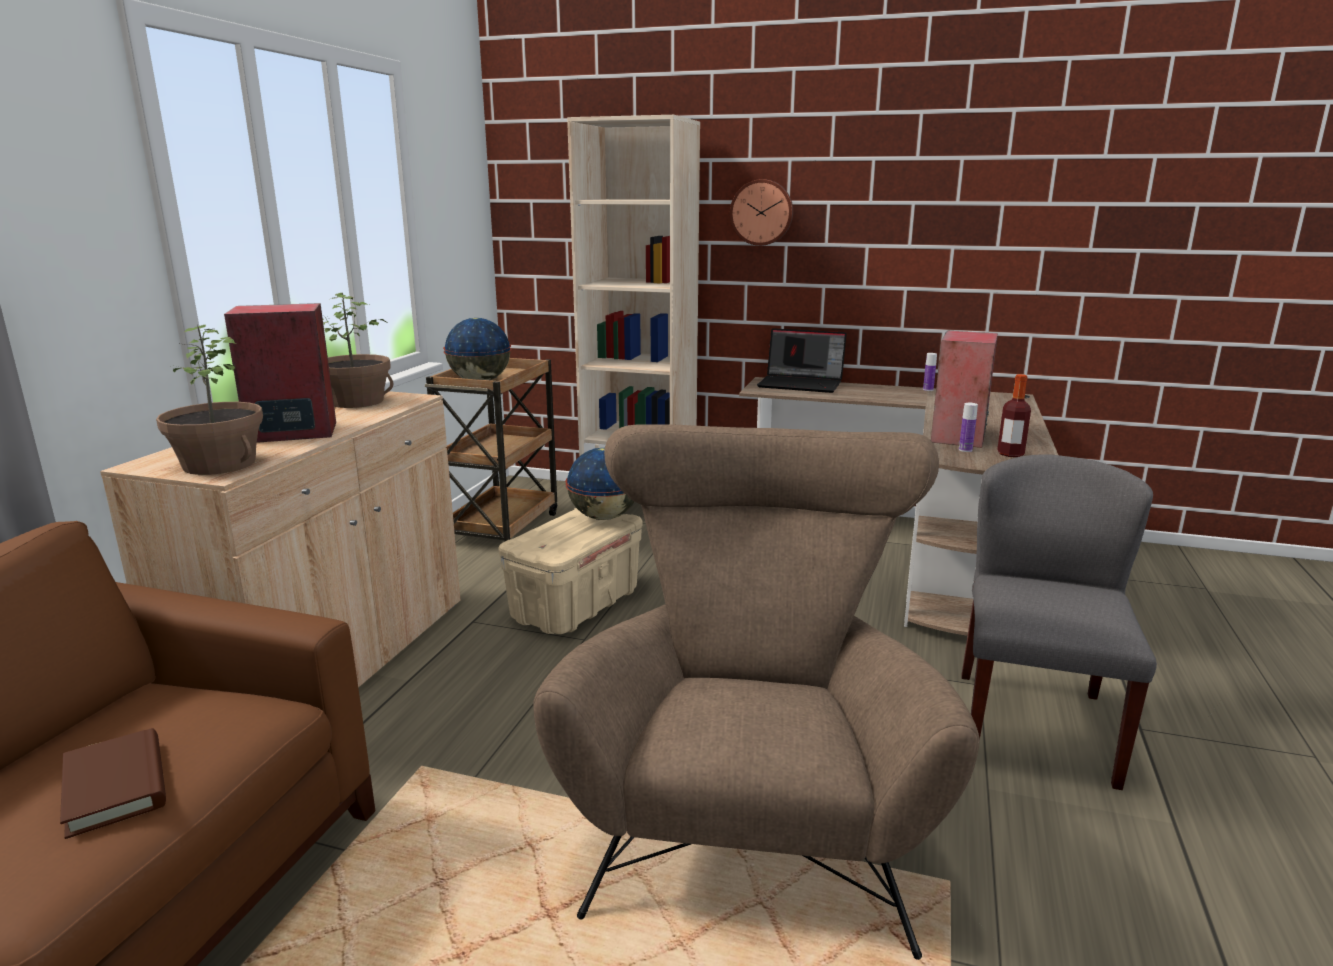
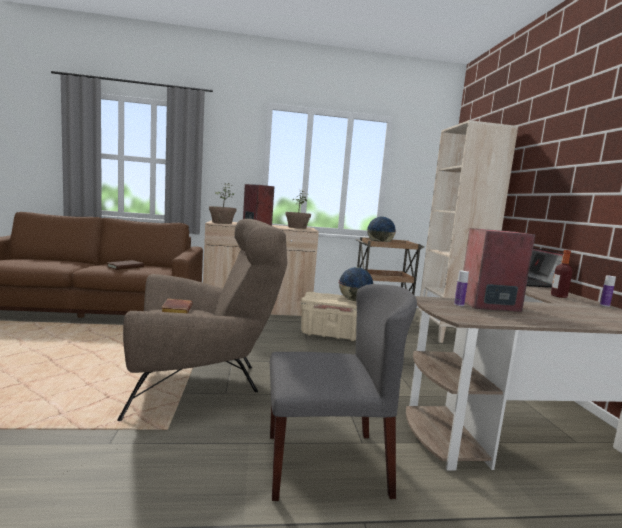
camera: 65 degrees right, 10 degrees down
(713, 714) = (176, 310): none -> brown book
(762, 212) = (540, 175): wall clock -> none
(1010, 454) = (474, 313): bottle -> bottle (558, 296)

